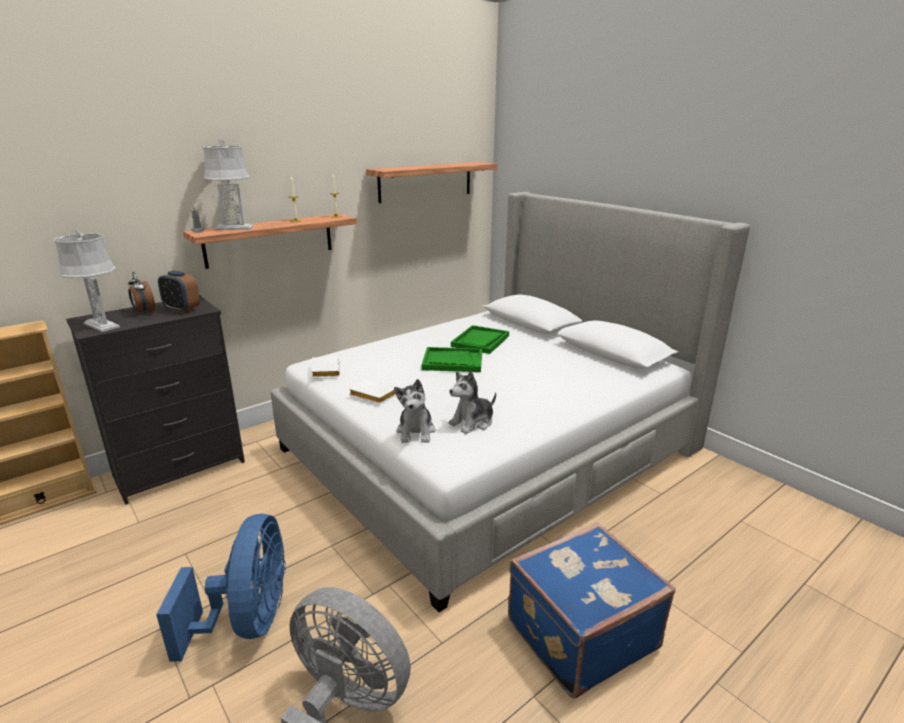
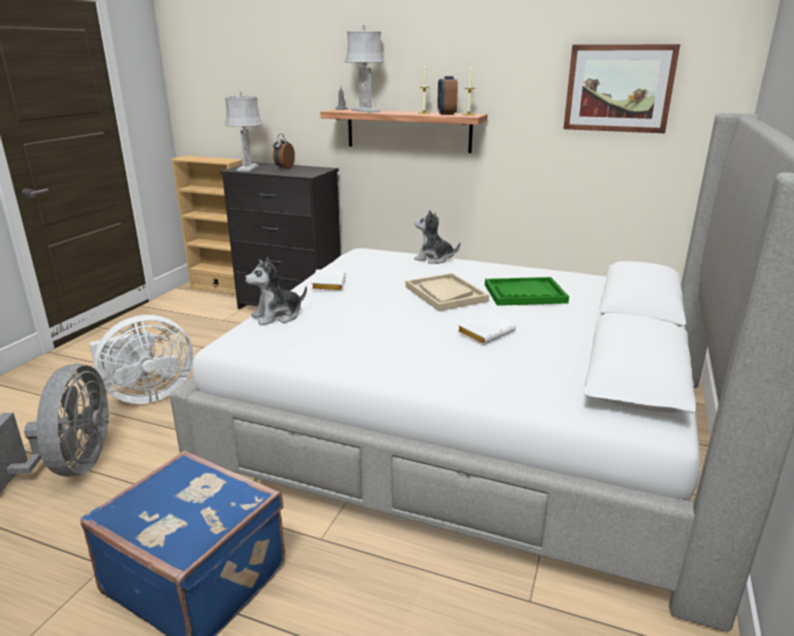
camera: 60 degrees right, 0 degrees up
(182, 309) = (301, 172): alarm clock -> alarm clock (446, 114)
(248, 621) = (146, 395): blue fan -> white fan
(324, 370) = (353, 257): white book -> white book (485, 332)
(425, 181) = (619, 88): shelf -> picture
(452, 361) = (445, 294): green tray -> beige tray
(472, 422) = (320, 334): plush toy -> plush toy (434, 259)

